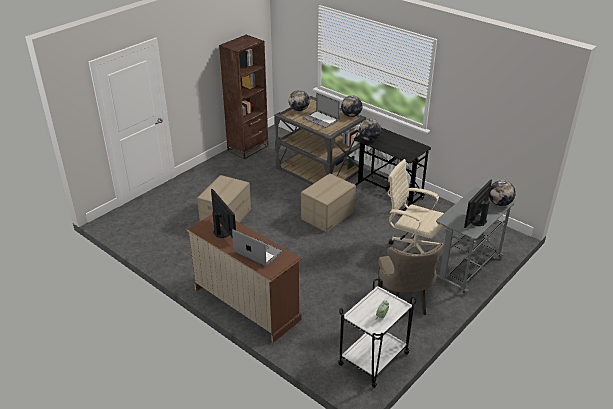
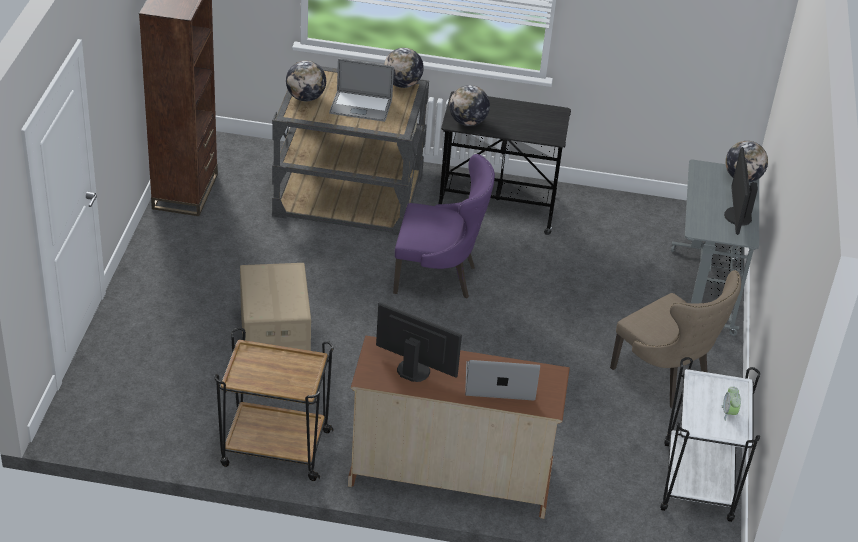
camera: 35 degrees left, 5 degrees up
(180, 261) = (274, 448): none -> brown cart
(328, 216) = (438, 277): cardboard box -> purple chair
(411, 250) = (609, 292): beige office chair -> none

